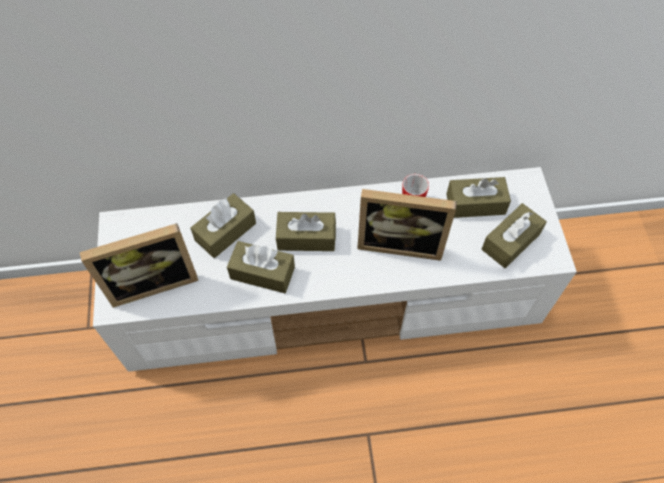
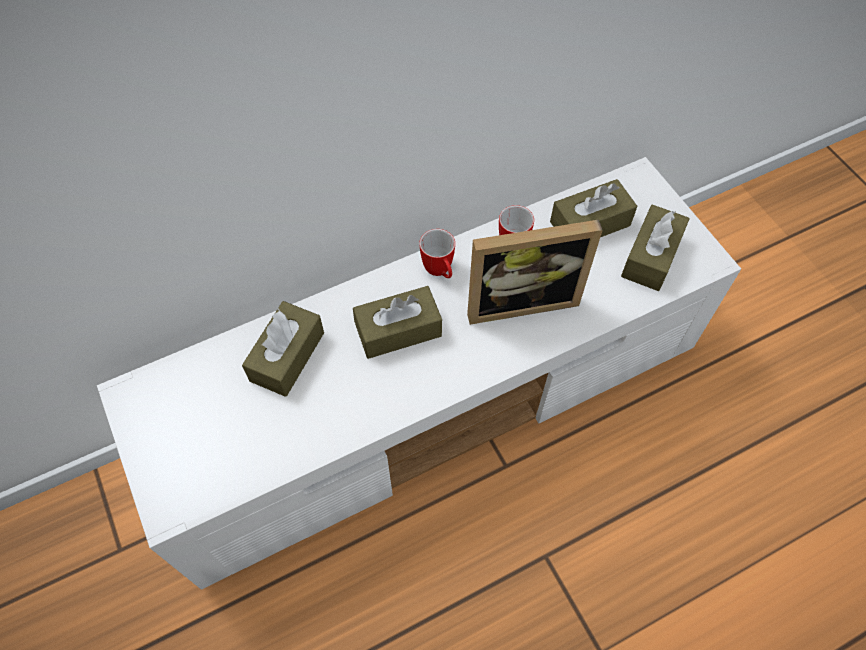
camera: 20 degrees left, 0 degrees up
(152, 281) = (212, 456): picture frame -> none
(262, 273) = (359, 395): brown tissue box -> none
(352, 206) = (440, 272): none -> mug

